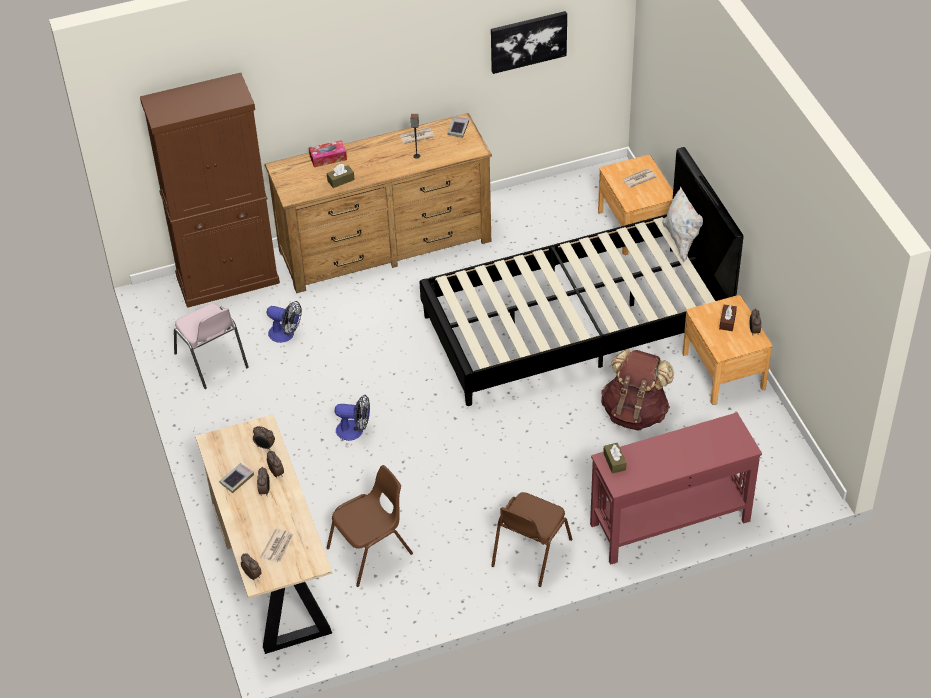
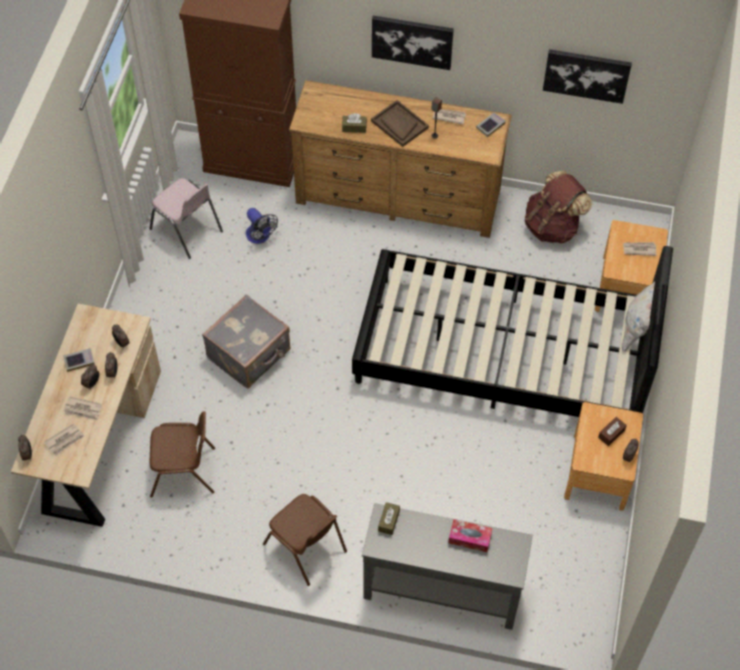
camera: 30 degrees right, 10 degrees up
(212, 361) = (187, 230): pink chair -> pink chair turned 45 degrees counterclockwise
(274, 515) = (83, 410): none -> newspaper
(328, 158) = (360, 100): tissue box -> tissue box (469, 538)
(354, 431) = (250, 355): fan -> grey suitcase
(363, 75) = (412, 41): none -> picture
(379, 161) = (399, 124): none -> brown tray
(530, 553) = (306, 548): brown chair -> brown chair turned 105 degrees counterclockwise
(635, 412) = (491, 468): brown backpack -> brown backpack (552, 226)
(669, 522) = (441, 589): red console table -> grey console table

